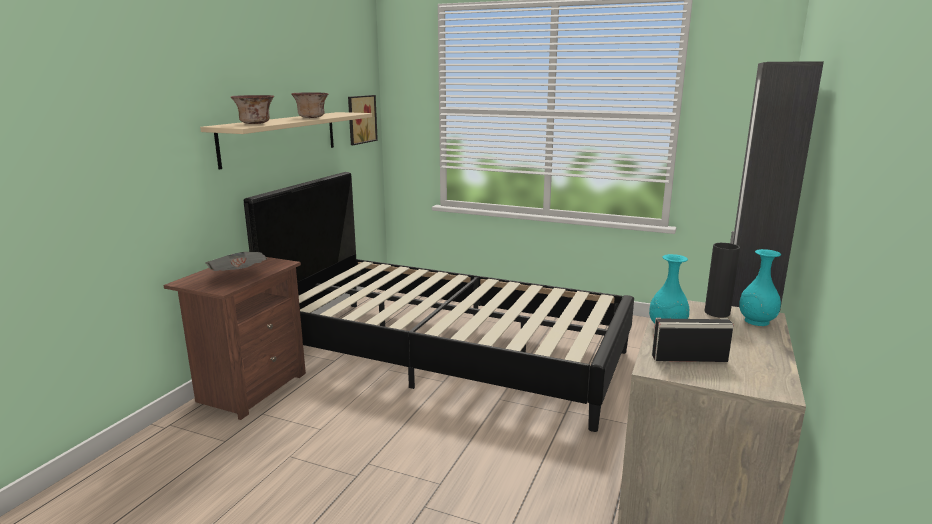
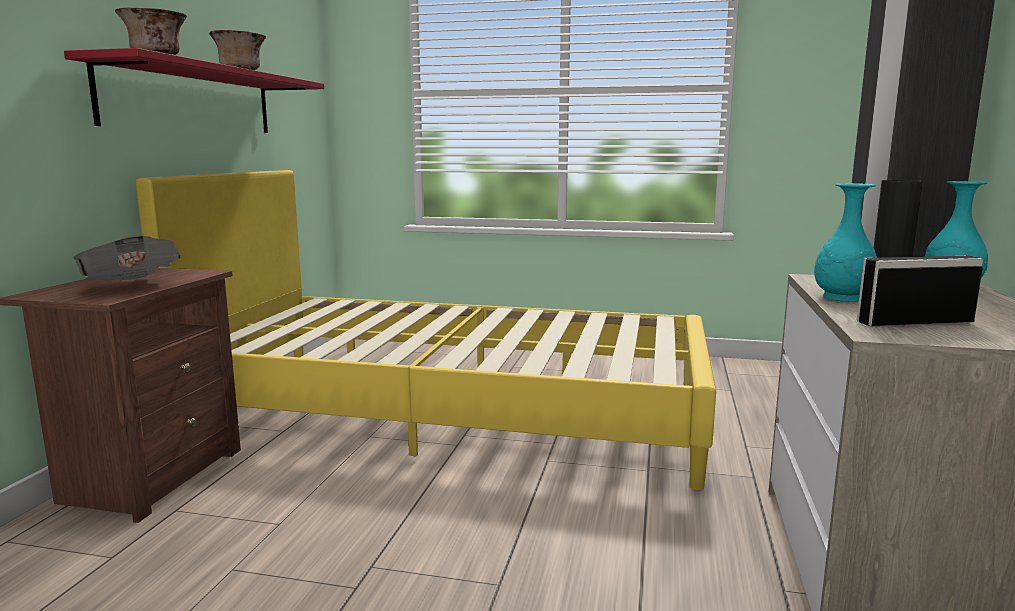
camera: 10 degrees left, 5 degrees down
(281, 137) = (192, 100): beige shelf -> red shelf
(360, 119) = (302, 103): picture -> none
(447, 354) = (452, 412): black bed -> yellow bed

